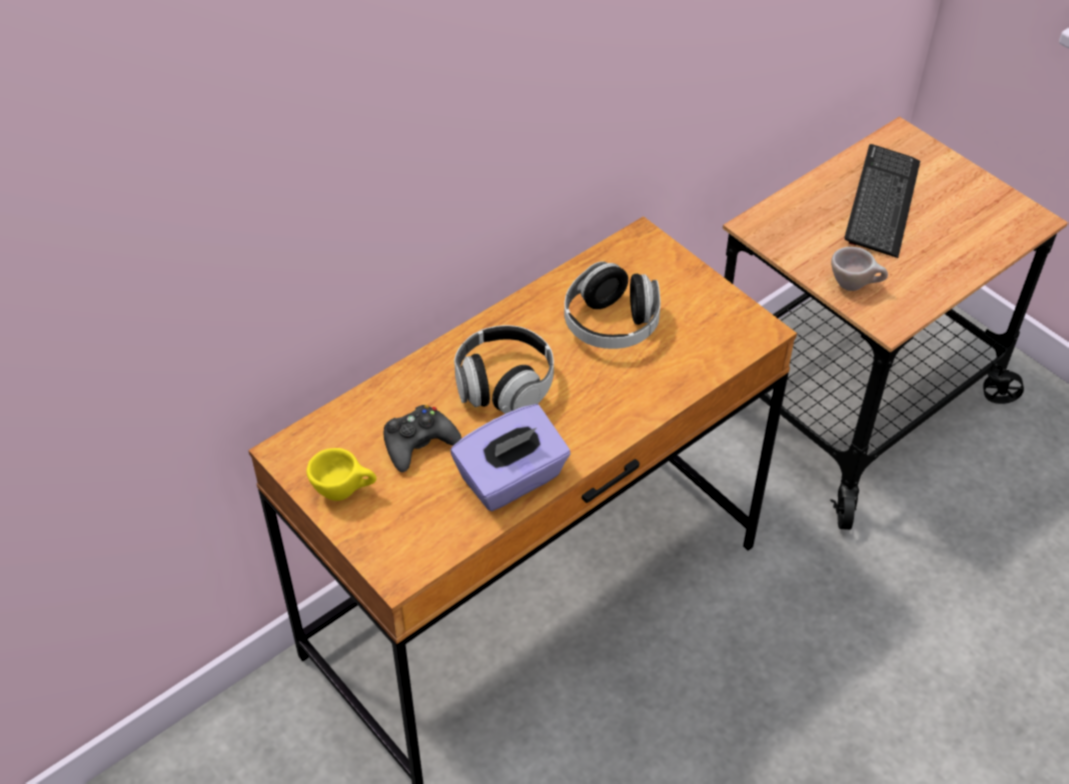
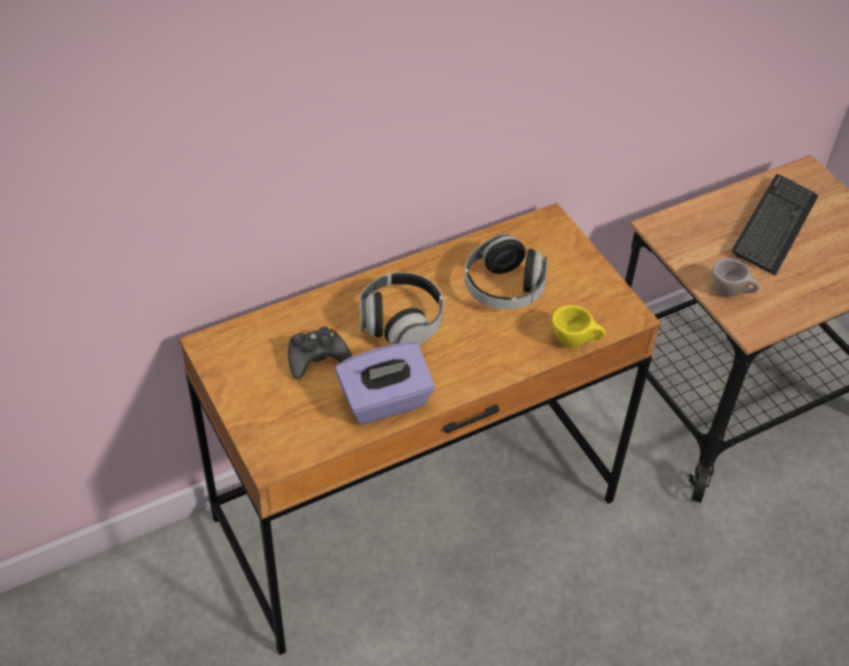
camera: 10 degrees right, 0 degrees up
(345, 491) = (246, 386): yellow cup -> yellow cup (575, 341)

